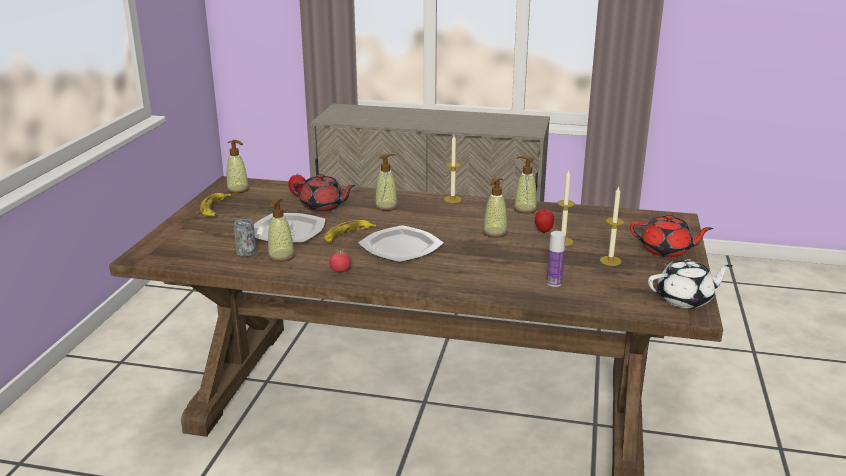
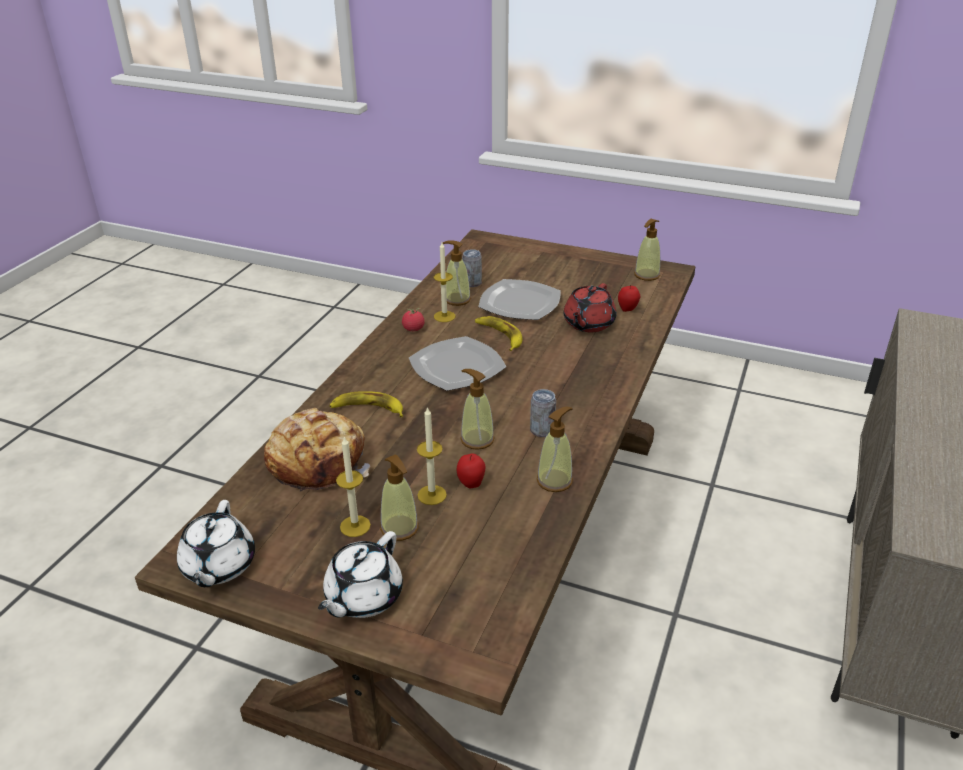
camera: 100 degrees right, 10 degrees up
(215, 208) = (590, 265): banana -> banana (368, 409)
(386, 207) = (581, 365): soap dispenser -> soap dispenser (399, 528)
(452, 199) = (602, 419): candle -> candle (444, 316)
(473, 215) = (542, 430): none -> can
(554, 283) = (318, 462): bottle -> bread
(666, 250) = (362, 597): red teapot -> white teapot

